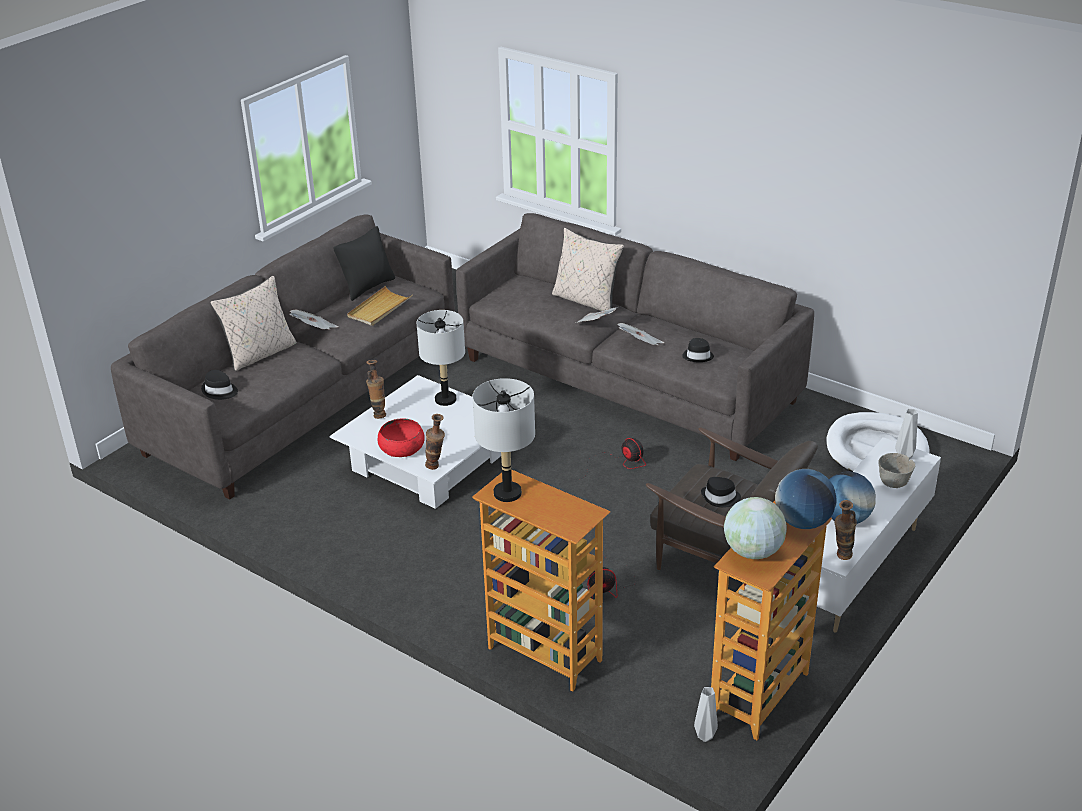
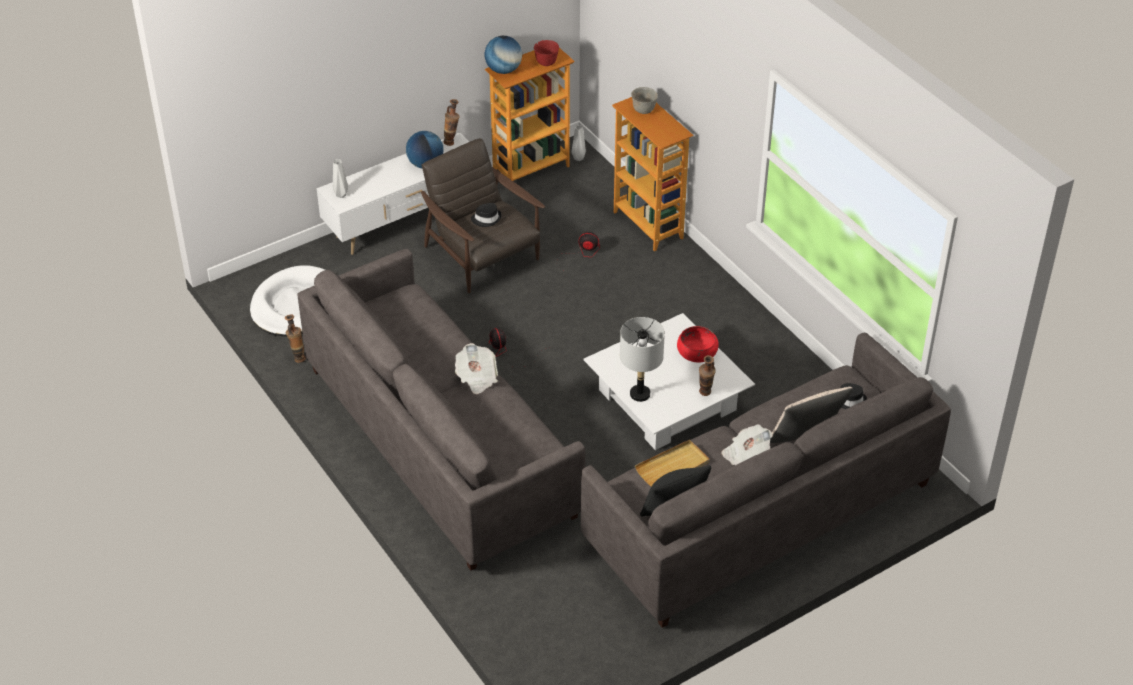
camera: 160 degrees left, 10 degrees up
(436, 467) = (675, 325): vase -> vase (298, 357)
(508, 493) = (669, 131): grey table lamp -> none
(586, 300) = (464, 417): beige pillow -> none
(640, 345) = (453, 344): newspaper -> none
(698, 356) = (414, 317): black hat -> none
(753, 551) = (546, 62): globe -> red bowl
(894, 483) = (369, 178): grey bowl -> grey bowl (643, 110)

